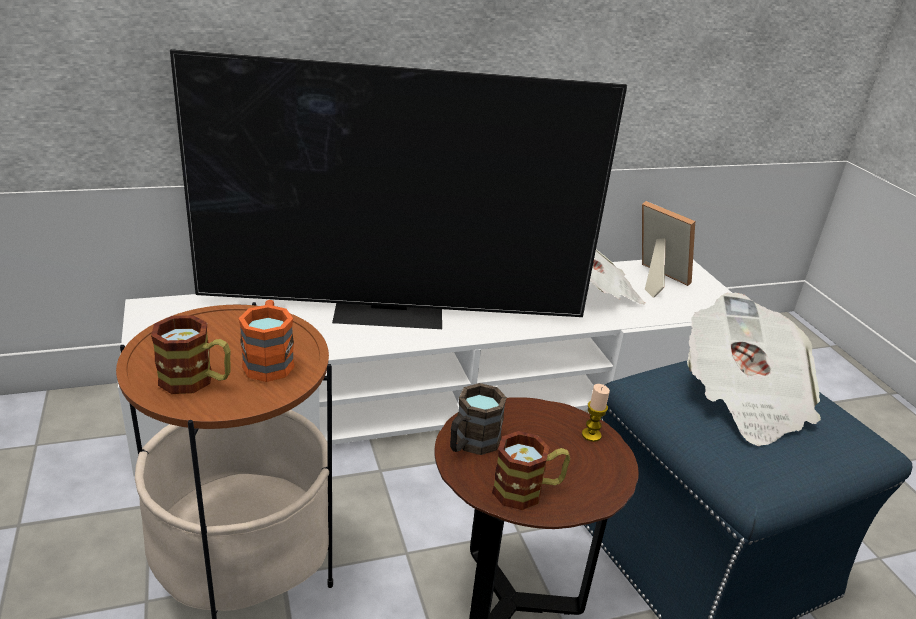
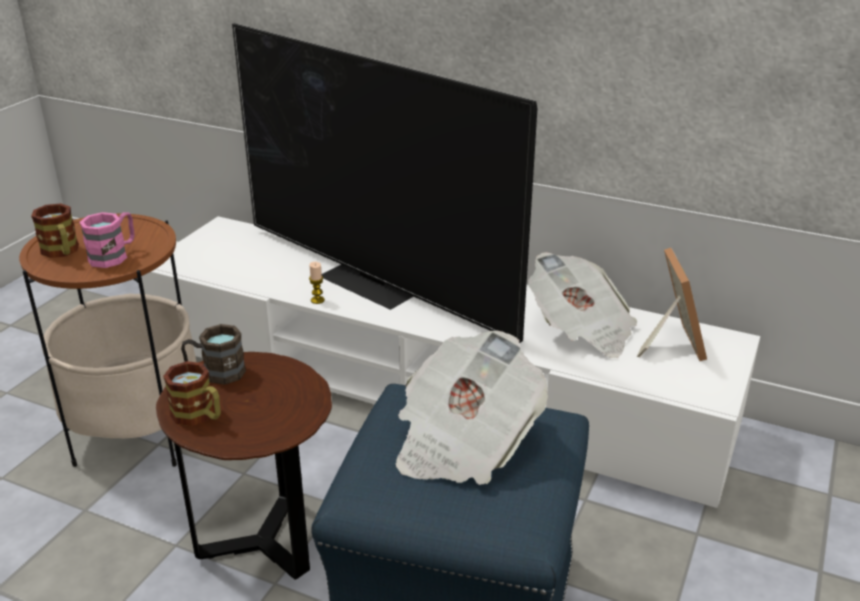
camera: 45 degrees right, 0 degrees up
(269, 360) = (114, 255): orange mug -> pink mug
(591, 435) = (303, 407): candle -> candle (317, 300)

